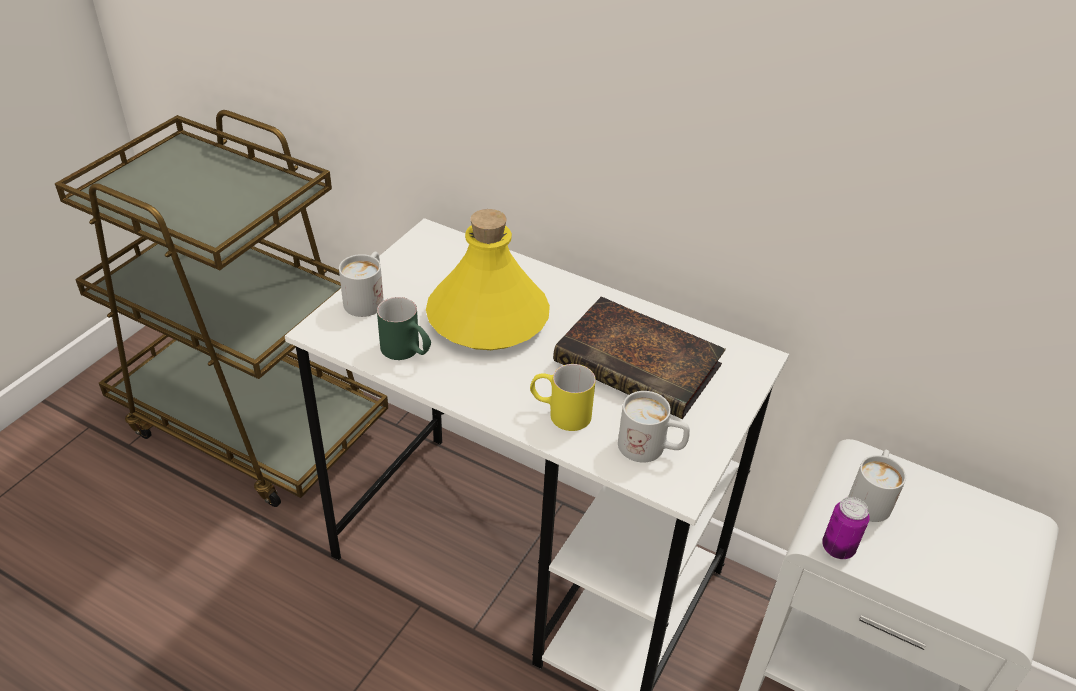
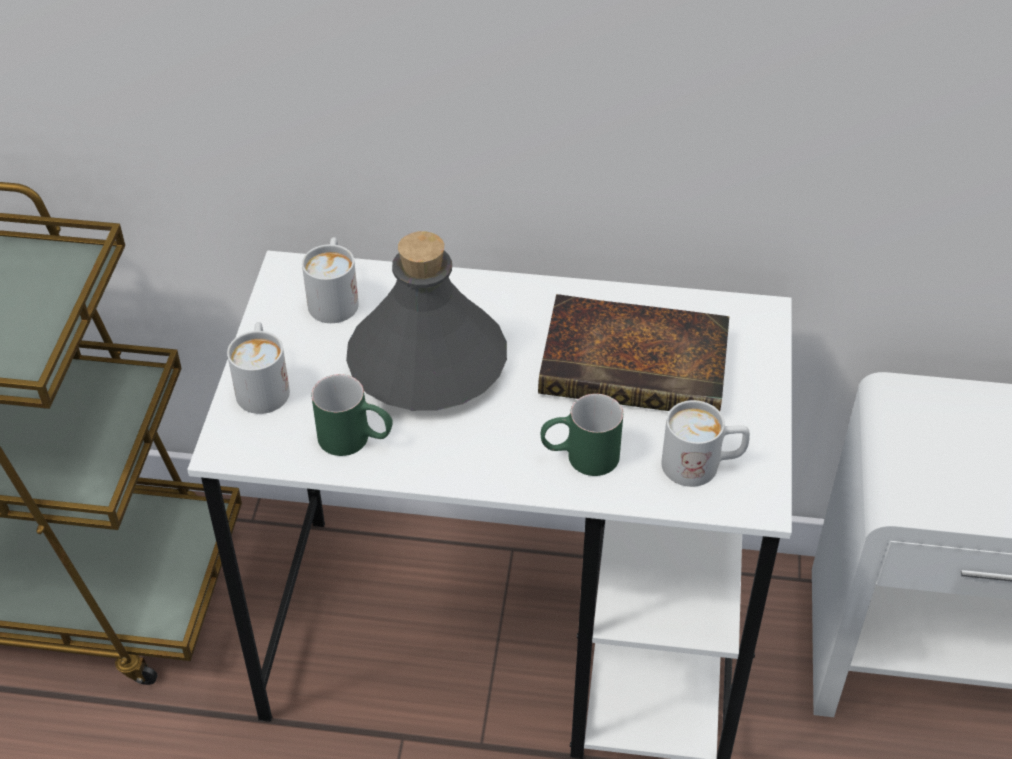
camera: 20 degrees left, 5 degrees up
(487, 318) = (426, 364): yellow bottle -> grey bottle
(560, 413) = (579, 457): yellow mug -> green mug
(838, 548) = (920, 505): can -> none
(871, 497) = (928, 435): white mug -> white mug (334, 297)

